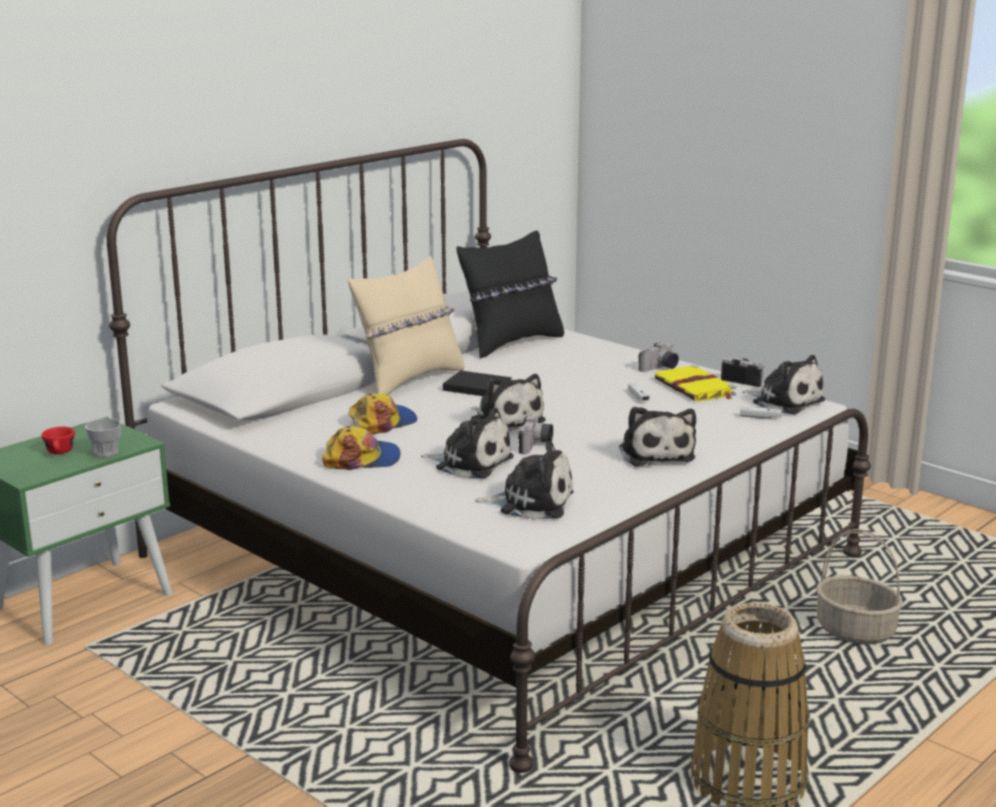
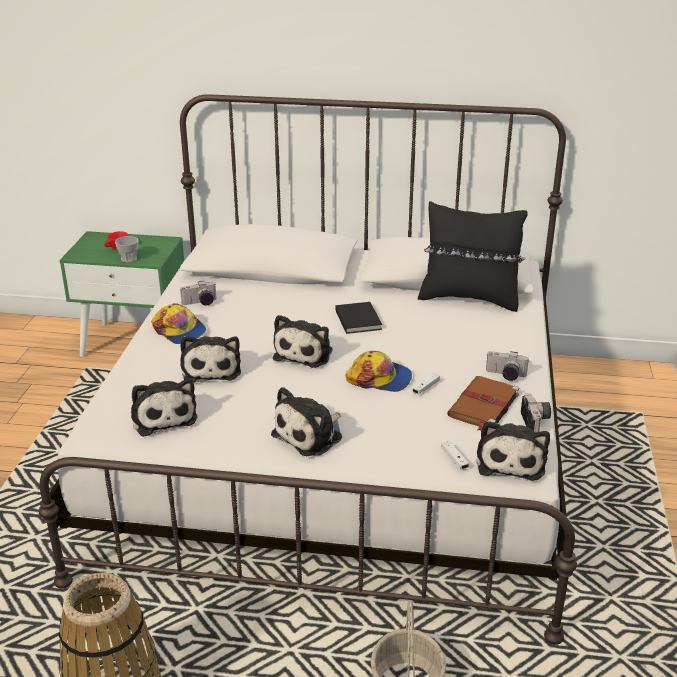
camera: 55 degrees right, 10 degrees up
(382, 422) = (249, 313): cap -> cap (379, 378)
(409, 380) = (340, 292): beige pillow -> none
(536, 445) = (271, 381): camera -> camera (200, 303)
(695, 388) = (483, 406): yellow book -> brown book

